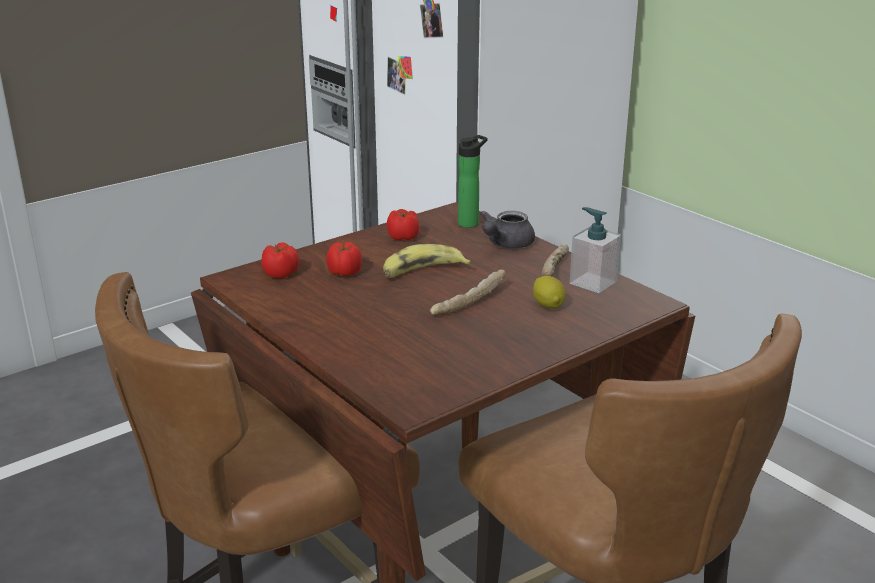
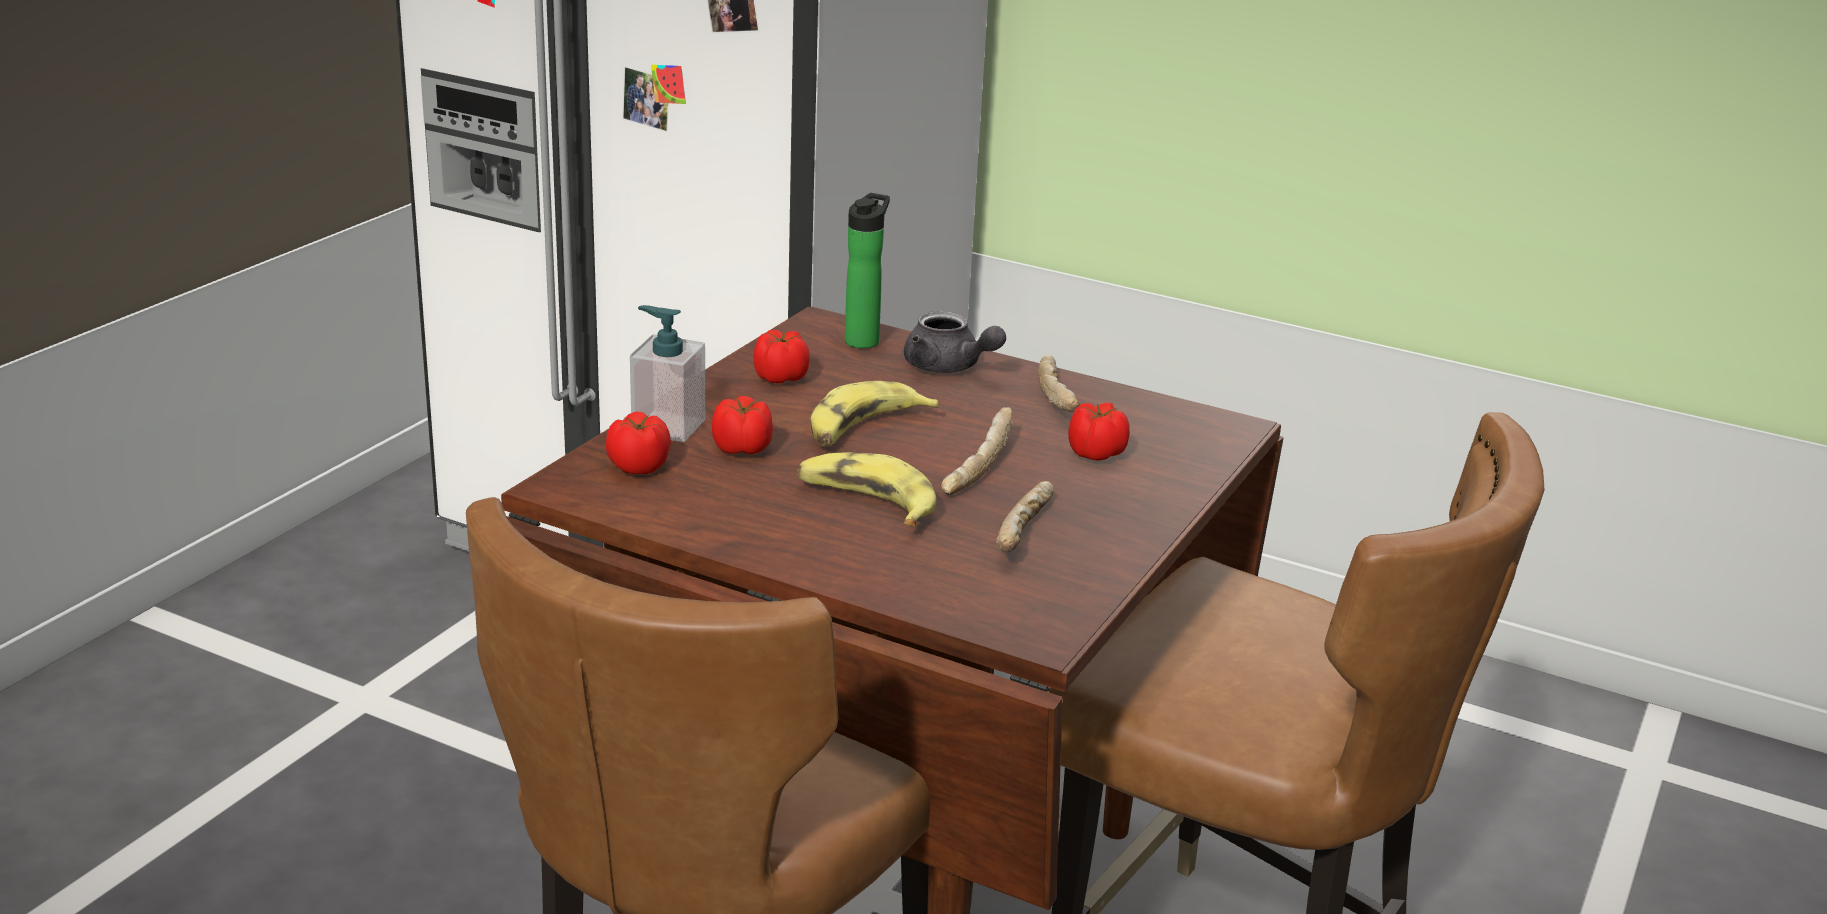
camera: 25 degrees left, 0 degrees up
(383, 312) = (866, 503): none -> banana
(460, 344) = (1026, 532): none -> bread
(505, 244) = (948, 367): grey teapot -> grey teapot turned 60 degrees counterclockwise
(548, 305) = (1095, 453): lemon -> tomato
(592, 282) = (1125, 409): soap dispenser -> soap dispenser (668, 426)

